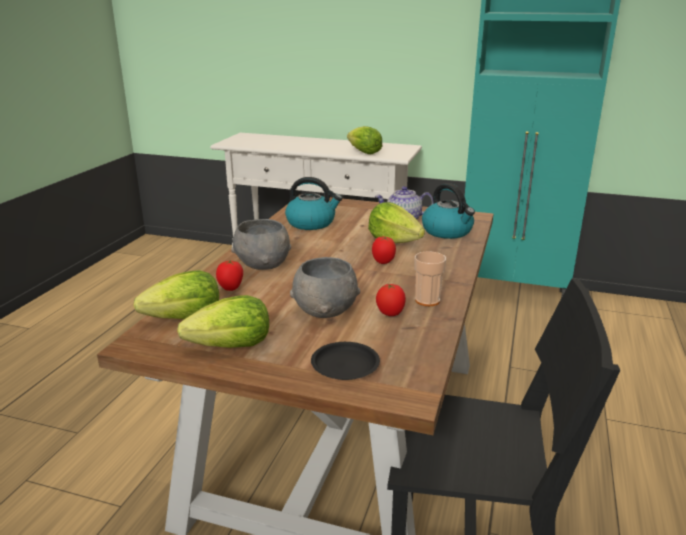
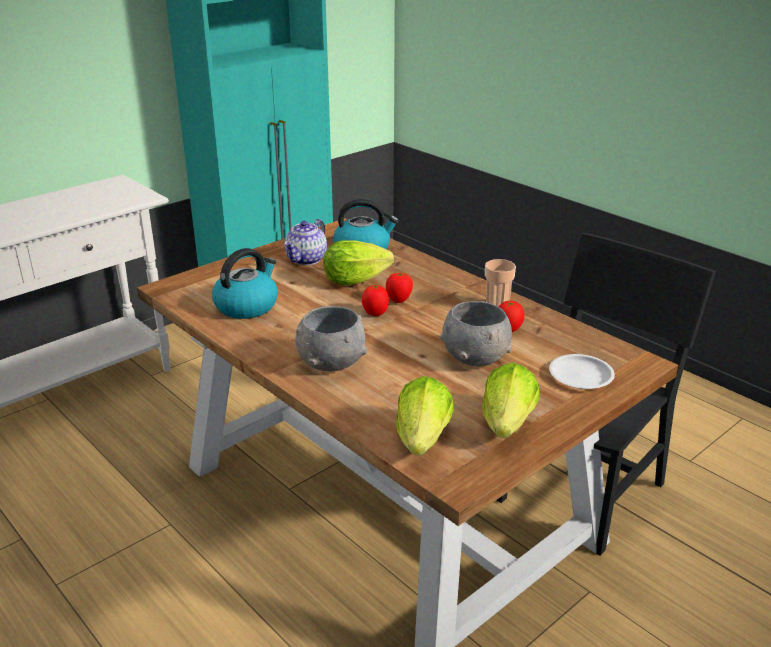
camera: 60 degrees left, 5 degrees up
(231, 289) = (375, 396): tomato -> tomato (375, 314)
(345, 365) = (581, 376): black plate -> white plate
(364, 152) = (95, 207): lettuce -> none

